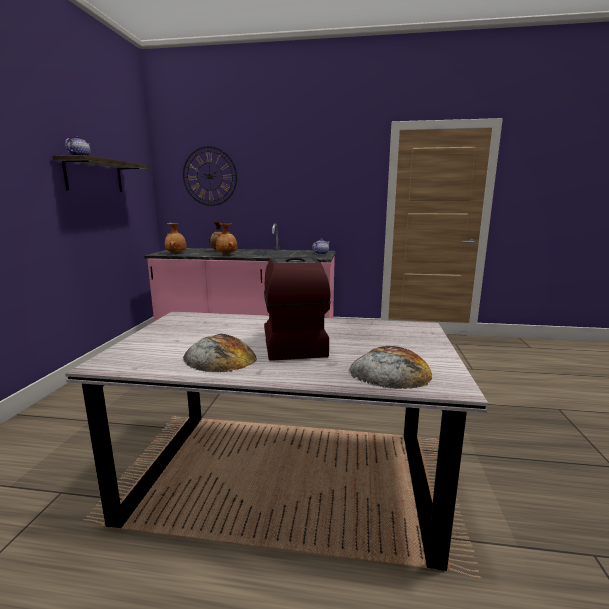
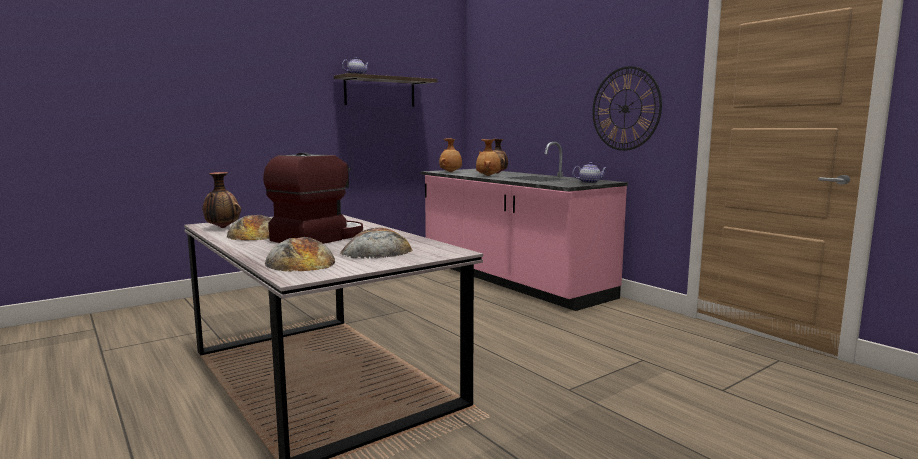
camera: 45 degrees right, 5 degrees down
(145, 362) = (222, 228): none -> vase
(209, 176) = (509, 87): wall clock -> wall clock (625, 109)
(385, 341) = (377, 250): none -> bread

